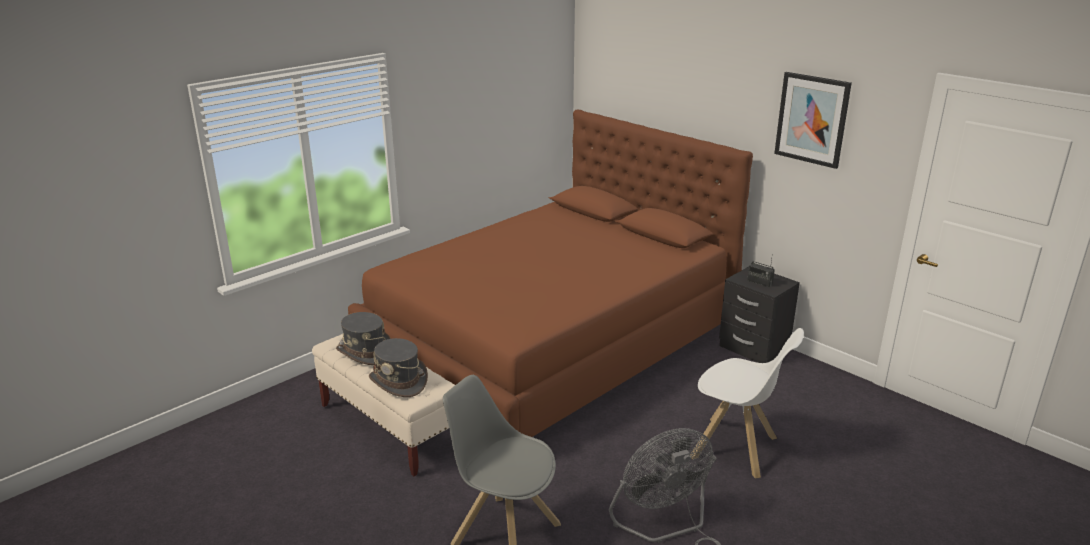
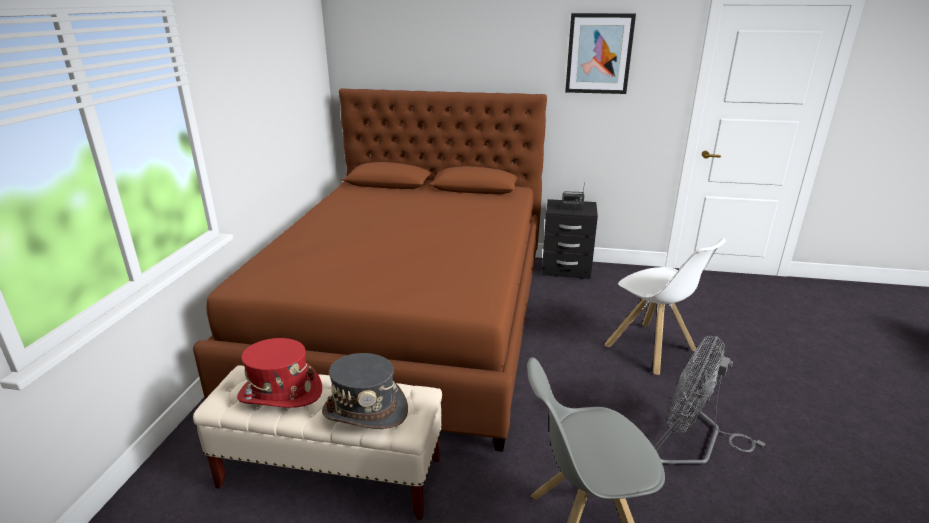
camera: 35 degrees left, 0 degrees up
(364, 352) = (280, 393): grey hat -> red hat
(736, 448) = (652, 349): white chair -> white chair turned 60 degrees clockwise

